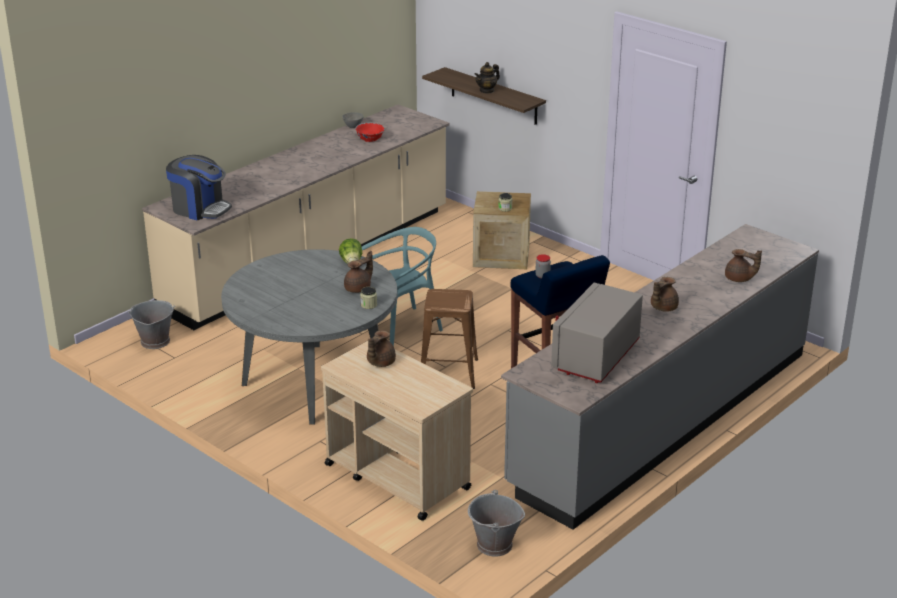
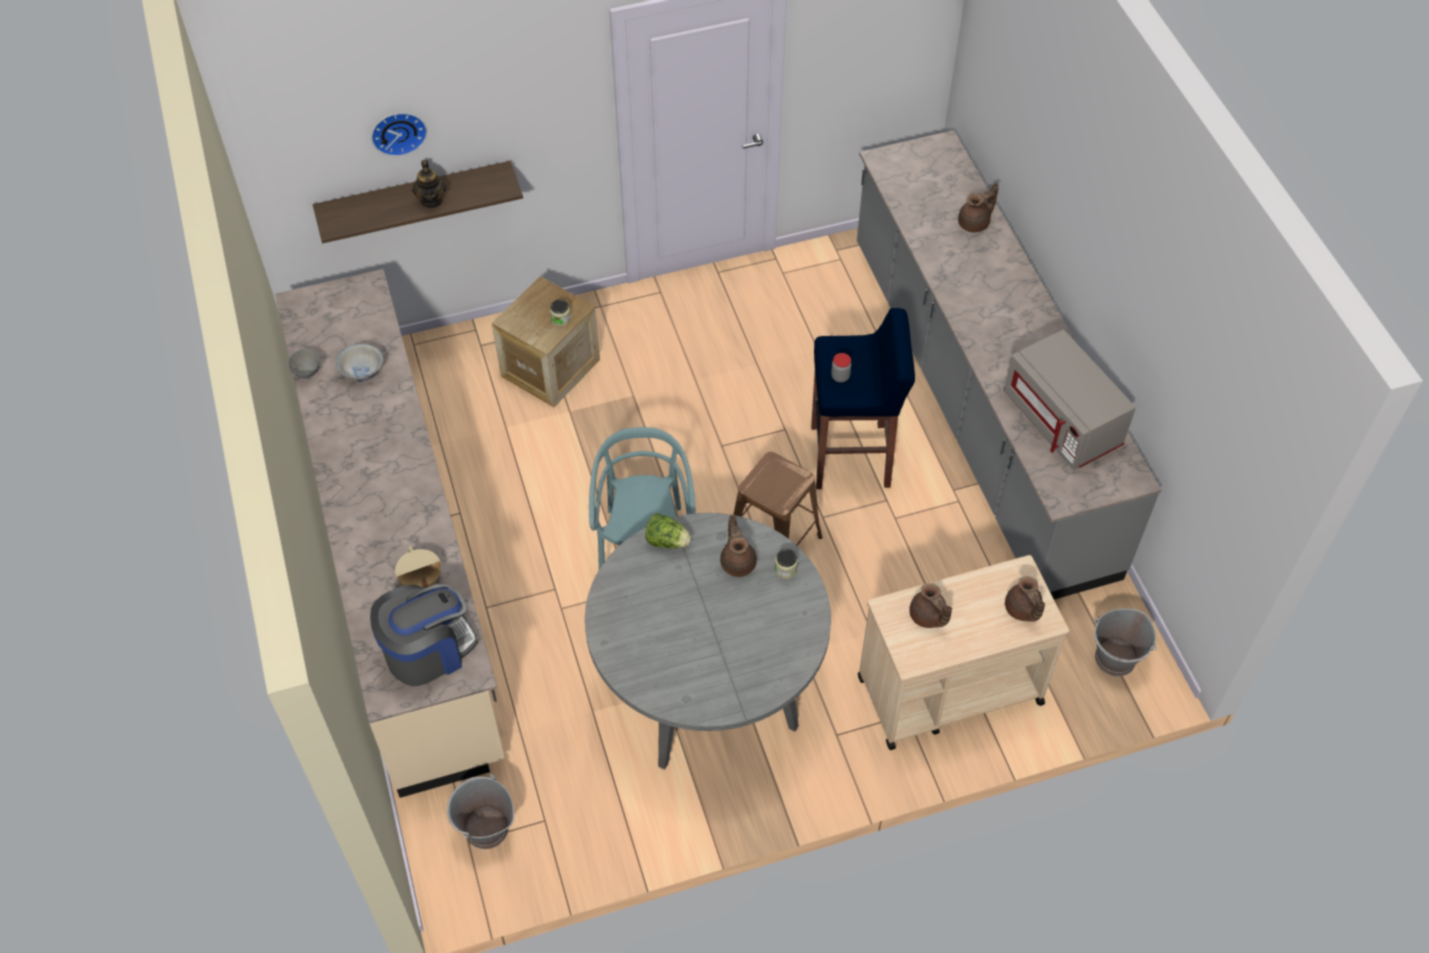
camera: 60 degrees left, 25 degrees up
(244, 193) = (420, 581): none -> beige cooking pot
(369, 139) = (362, 372): red bowl -> white bowl
(493, 38) = (398, 131): none -> wall clock
(662, 307) = (995, 315): brown teapot -> brown teapot (1022, 610)

